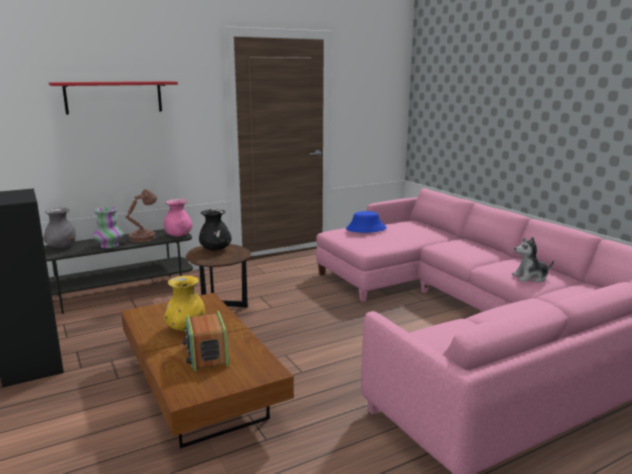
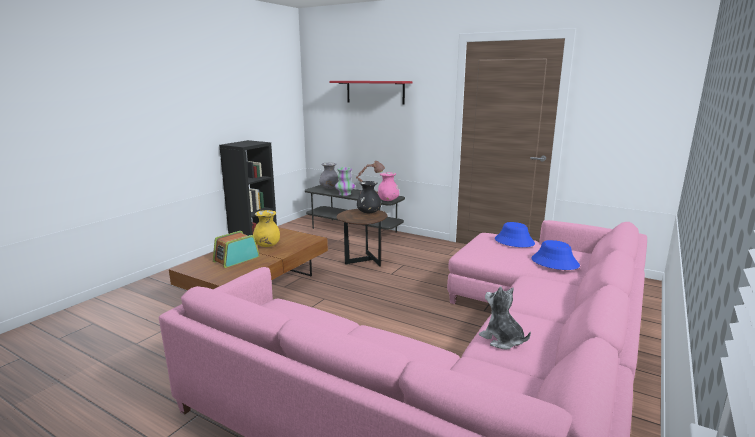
camera: 60 degrees right, 0 degrees up
(420, 231) = (554, 262): none -> blue hat

